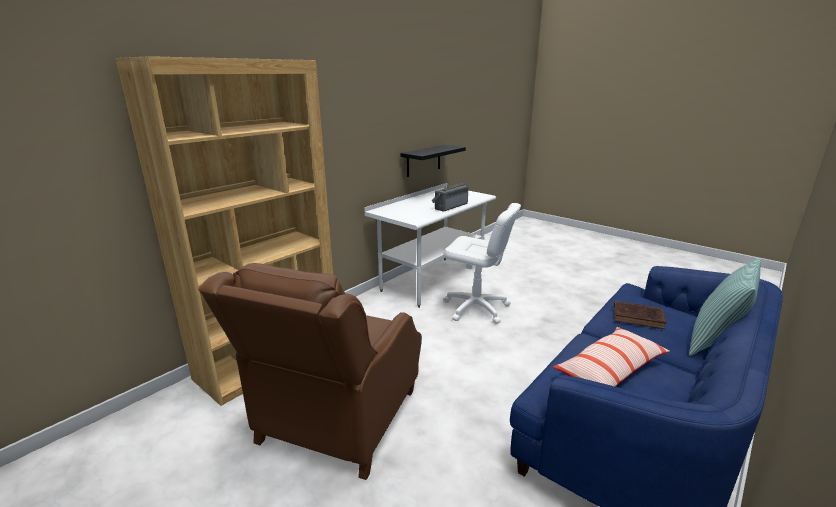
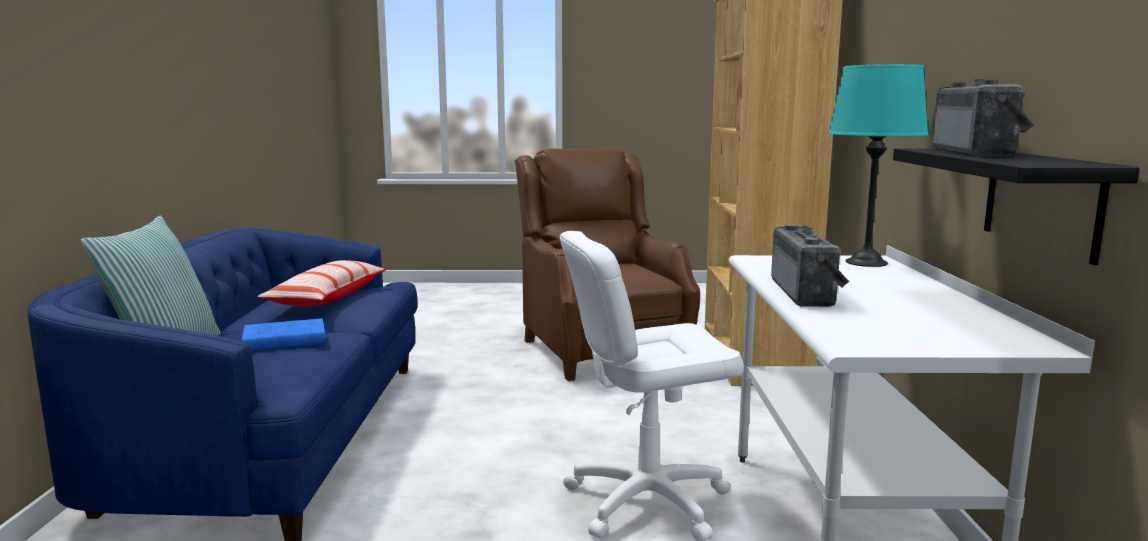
camera: 140 degrees right, 10 degrees down
(387, 210) = (866, 262): none -> turquoise table lamp
(424, 151) = (978, 152): none -> radio
(639, 317) = (282, 341): brown book -> blue book

